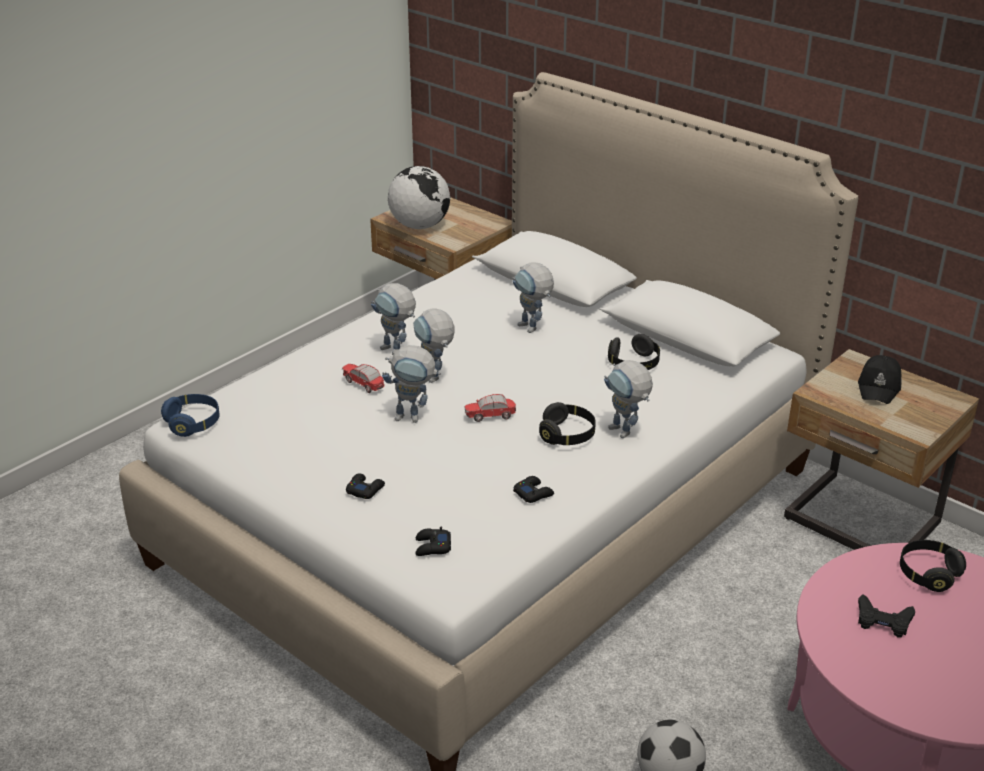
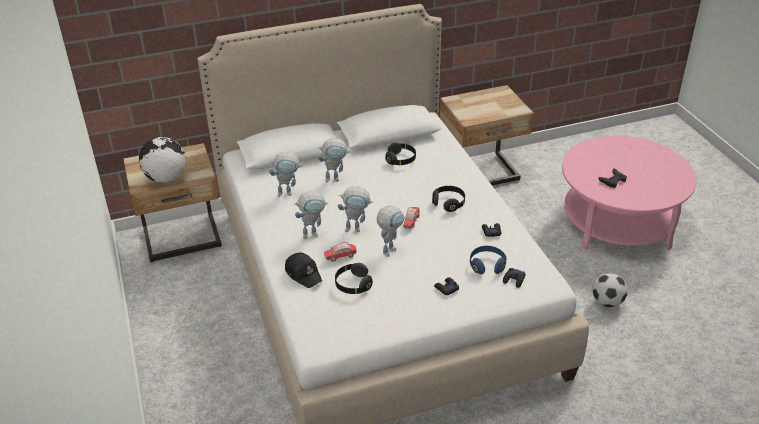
camera: 60 degrees left, 5 degrees up
(193, 423) = (320, 340): blue headphones -> blue headphones (487, 265)
(626, 433) = (461, 185): toy robot -> toy robot (288, 193)
(879, 387) = (478, 103): black cap -> black cap (303, 273)
(928, 574) = (590, 157): black headphones -> black headphones (353, 285)

